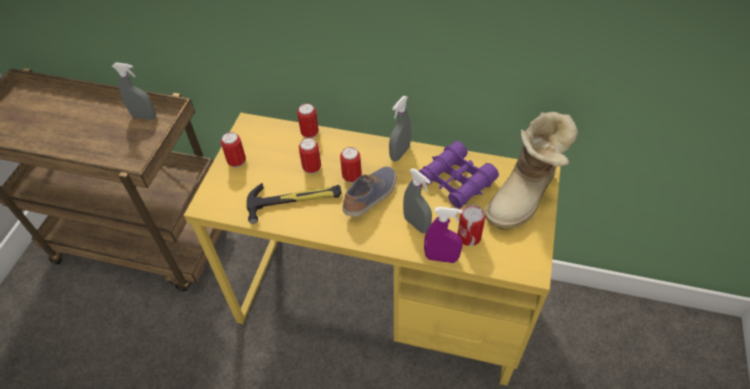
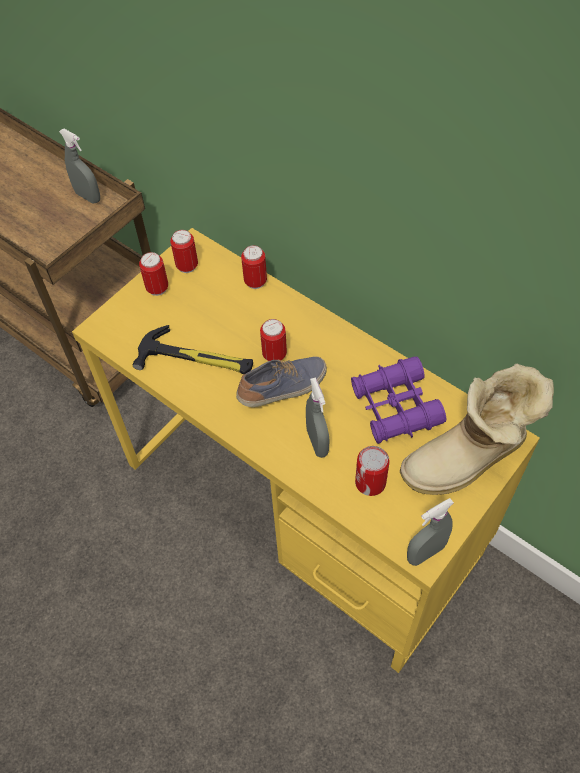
camera: 25 degrees right, 5 degrees up
(312, 168) = (235, 326): can -> can (187, 266)
(400, 153) = (346, 345): grey spray bottle -> grey spray bottle (425, 553)
(441, 258) = (323, 495): purple spray bottle -> none

